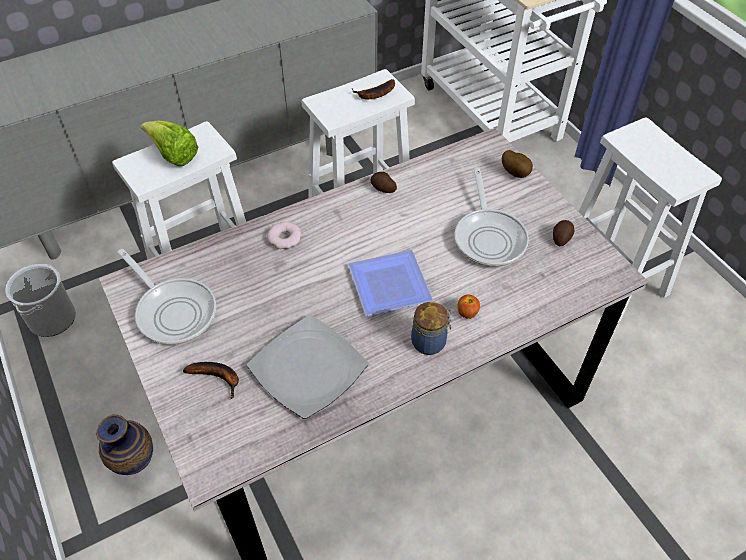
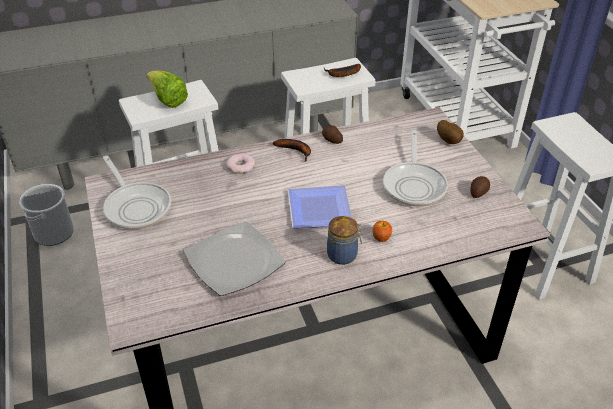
camera: 10 degrees right, 10 degrees down
(135, 464) = (91, 352): vase -> none
(218, 377) = (158, 258): banana -> banana (296, 151)

